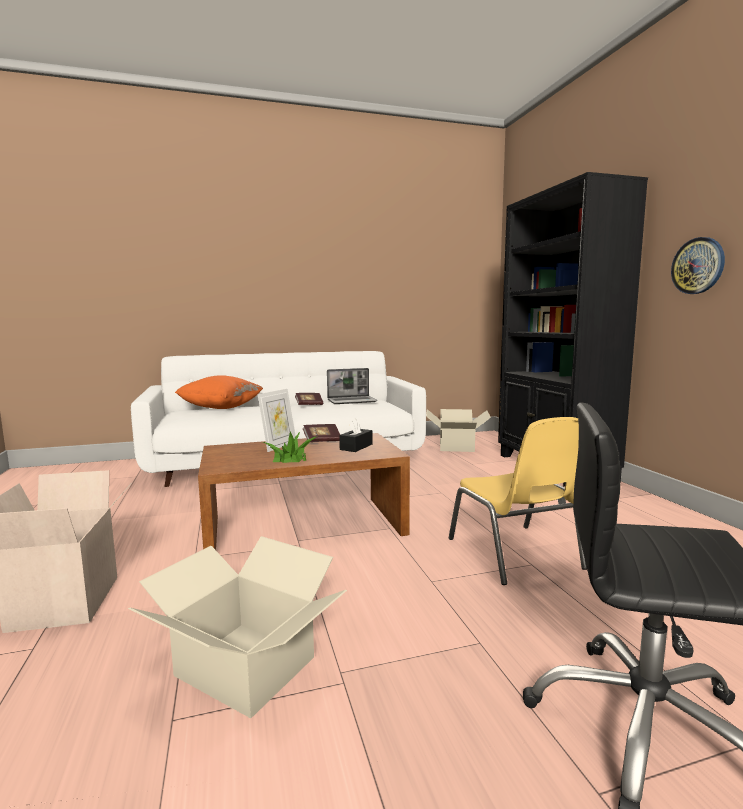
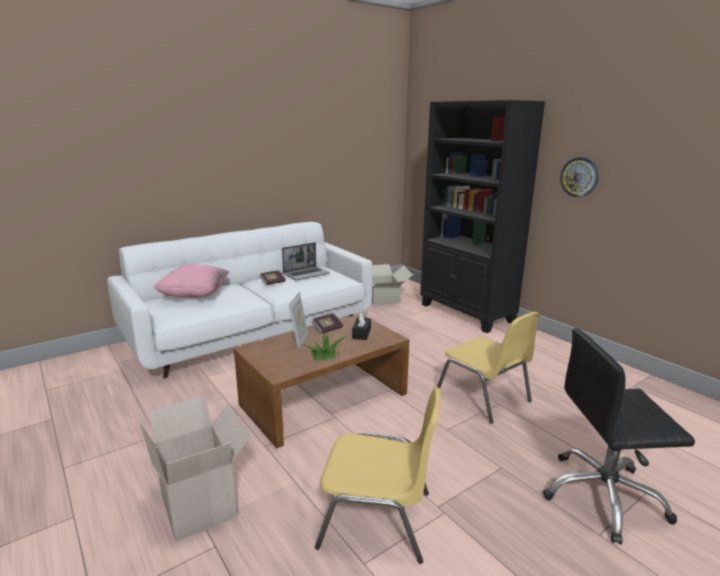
camera: 20 degrees left, 10 degrees up
(221, 408) = (195, 296): orange pillow -> pink pillow
(244, 667) = (378, 519): cardboard box -> yellow chair

